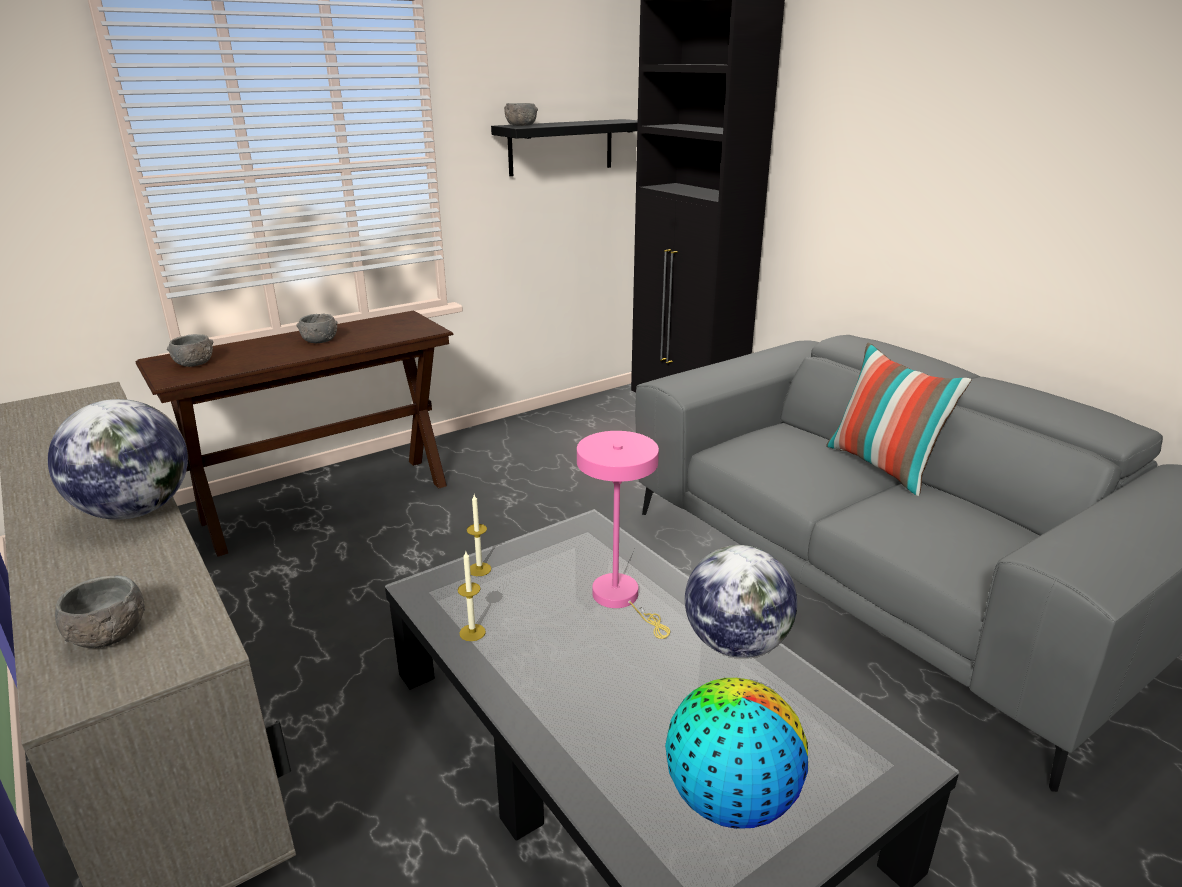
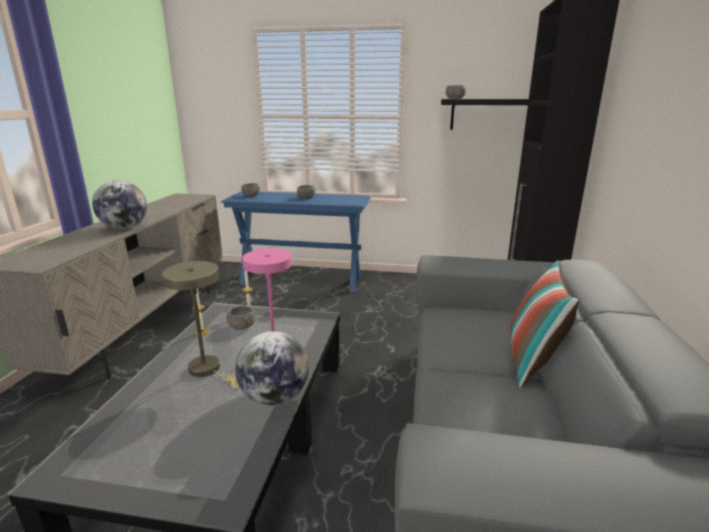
camera: 45 degrees right, 5 degrees down
(109, 633) = (42, 253): grey bowl -> grey bowl (242, 326)
(328, 502) = (301, 281): brown console table -> blue console table
(598, 669) = (208, 370): none -> beige table lamp
(730, 799) = (141, 449): globe -> none

